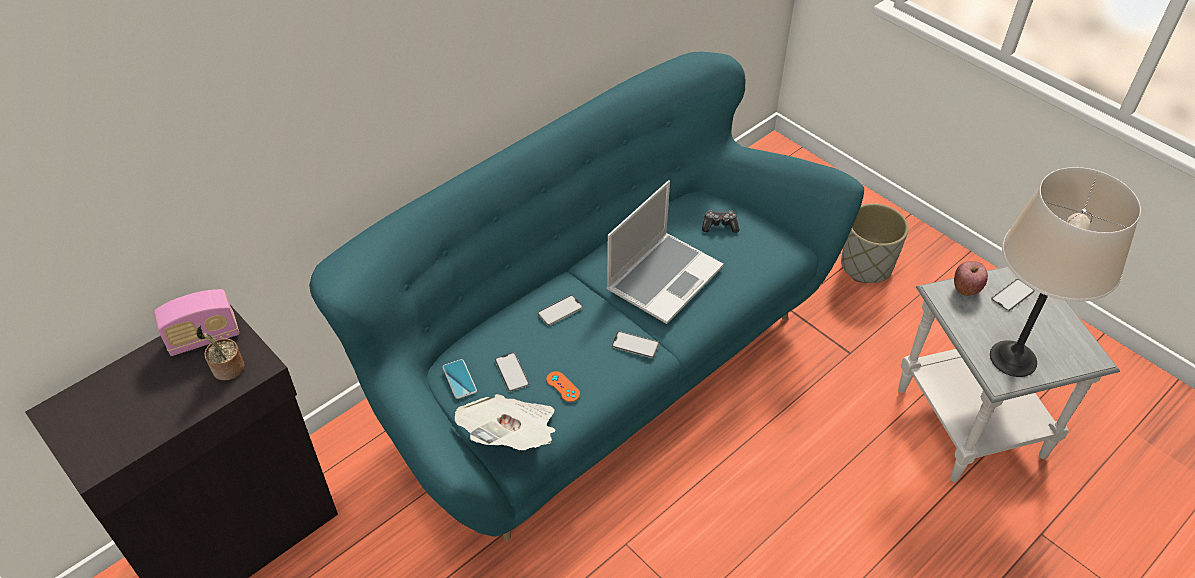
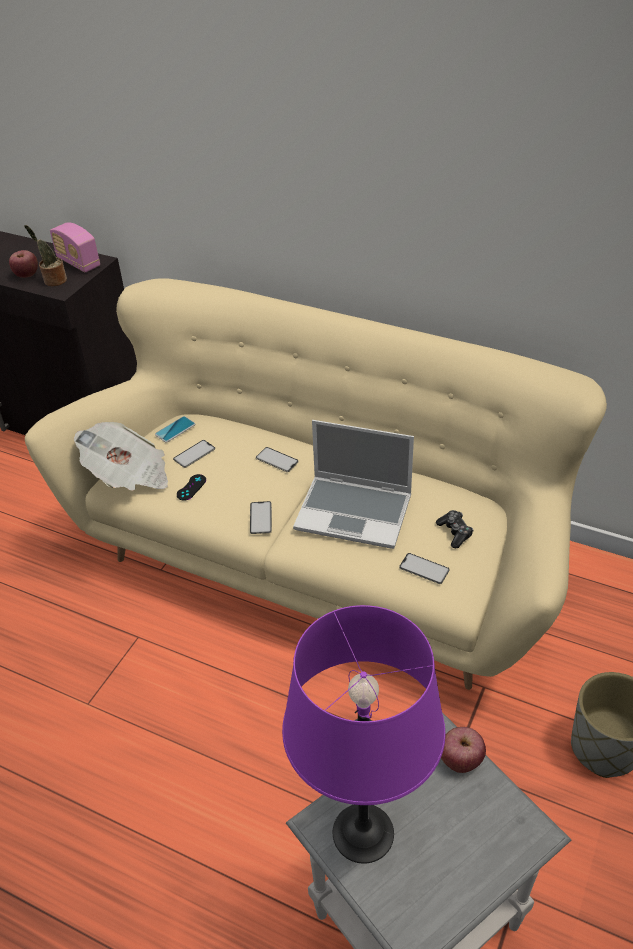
camera: 70 degrees right, 5 degrees down
(188, 396) = (27, 275): none -> apple
(563, 387) = (191, 487): orange game controller -> black game controller
(597, 366) = (320, 557): turquoise sofa -> beige sofa
(1012, 295) = (479, 817): phone -> phone (424, 568)
(1013, 359) = (363, 833): beige table lamp -> purple table lamp

